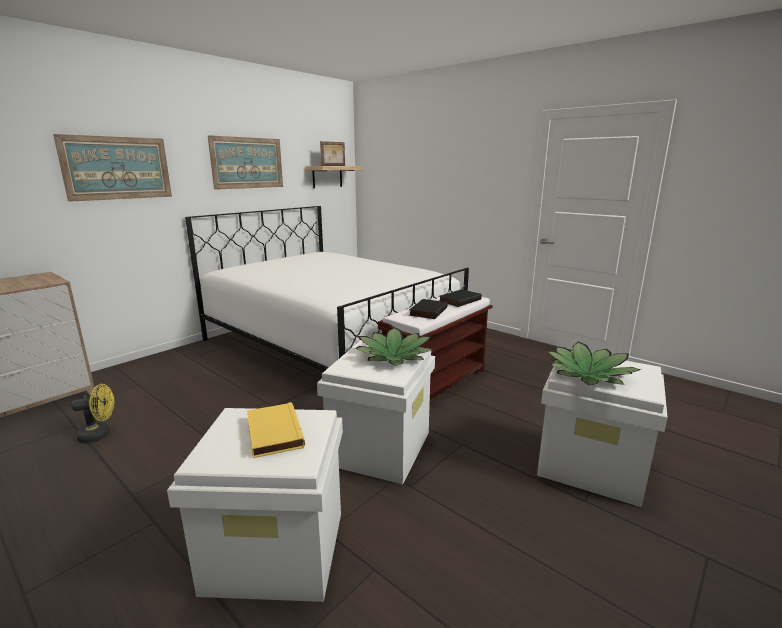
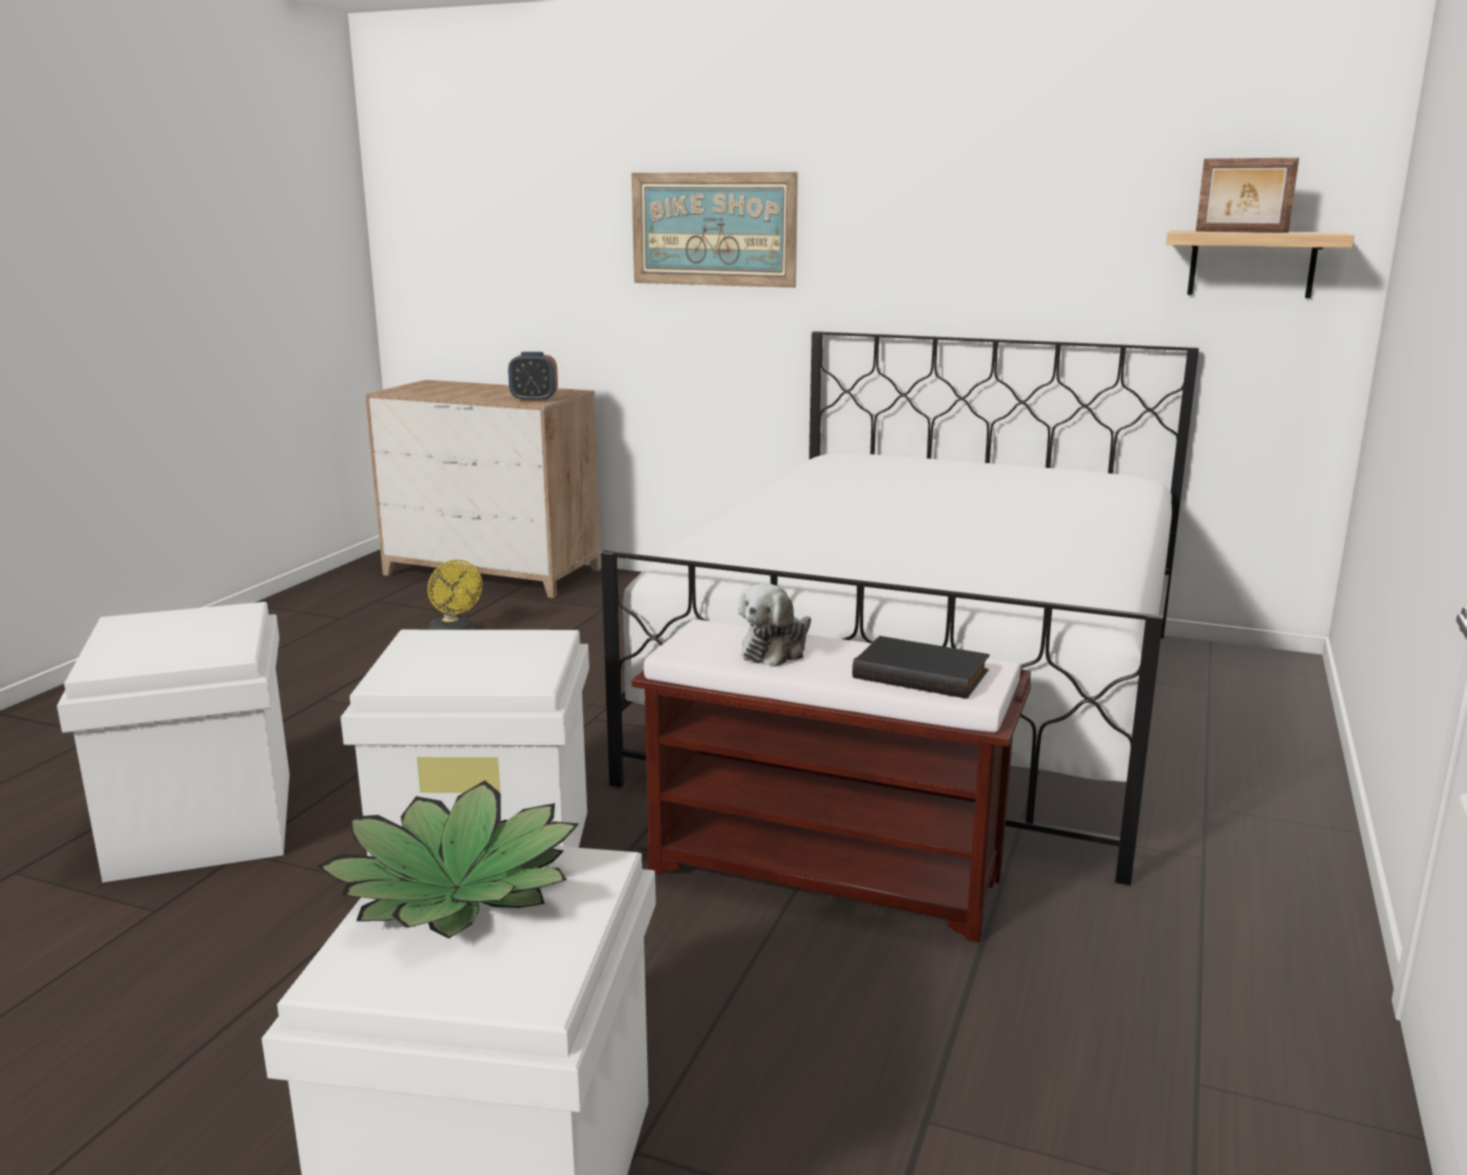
camera: 70 degrees right, 0 degrees up
(44, 281) = (534, 400): none -> alarm clock
(247, 163) = (983, 221): picture -> none
(272, 433) = (185, 638): yellow book -> none
(394, 356) = (494, 667): potted plant -> none
(427, 311) = (776, 650): black book -> plush toy

